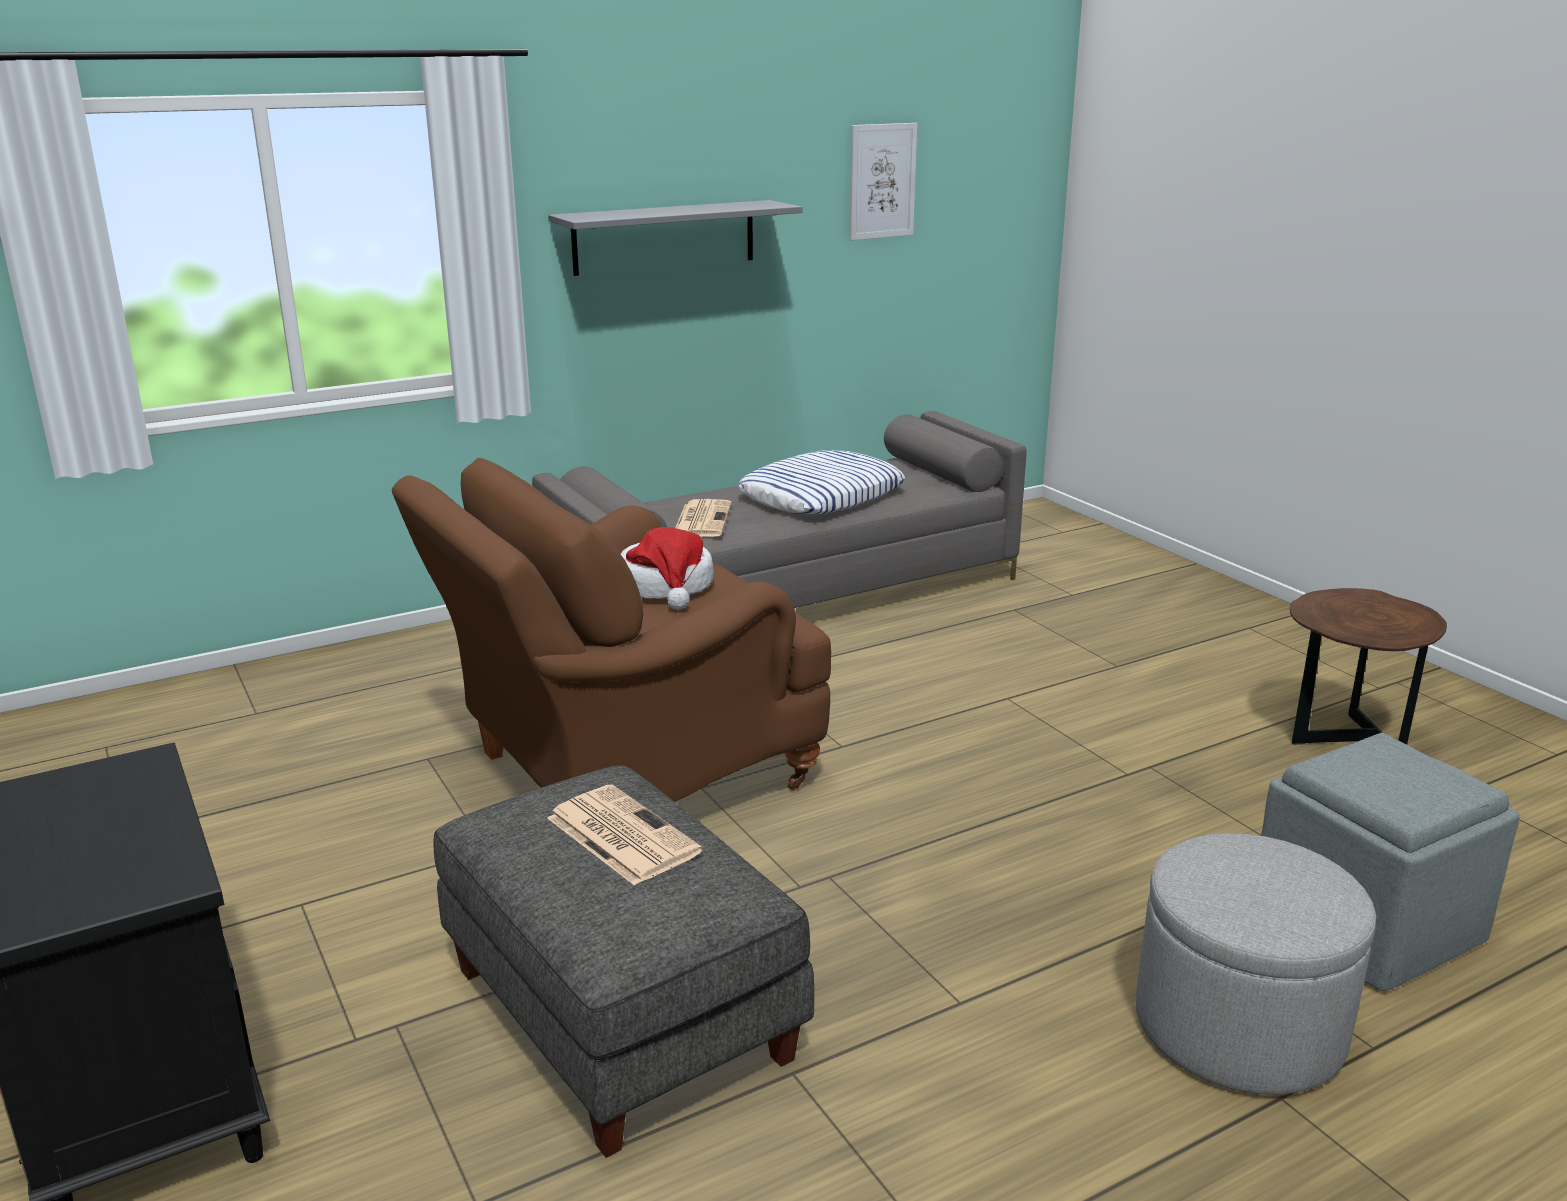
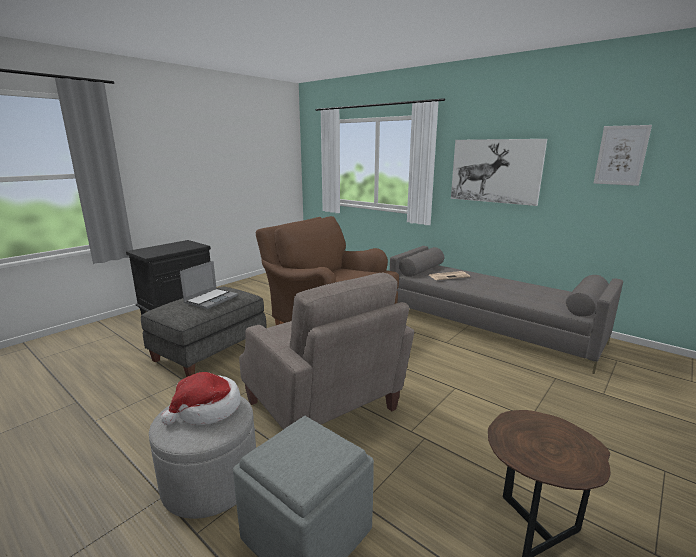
camera: 70 degrees right, 5 degrees down
(620, 835) = (211, 299): newspaper -> laptop
(664, 237) = (495, 171): grey shelf -> picture
(667, 586) = (355, 272): hat -> hat (207, 409)
(822, 495) = (508, 288): pillow -> none
(1025, 852) = (324, 408): none -> beige armchair

